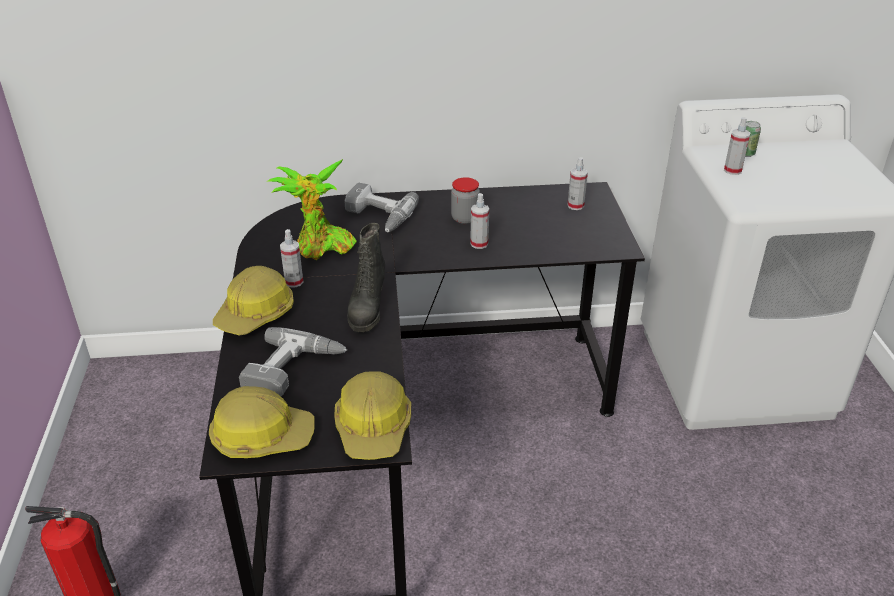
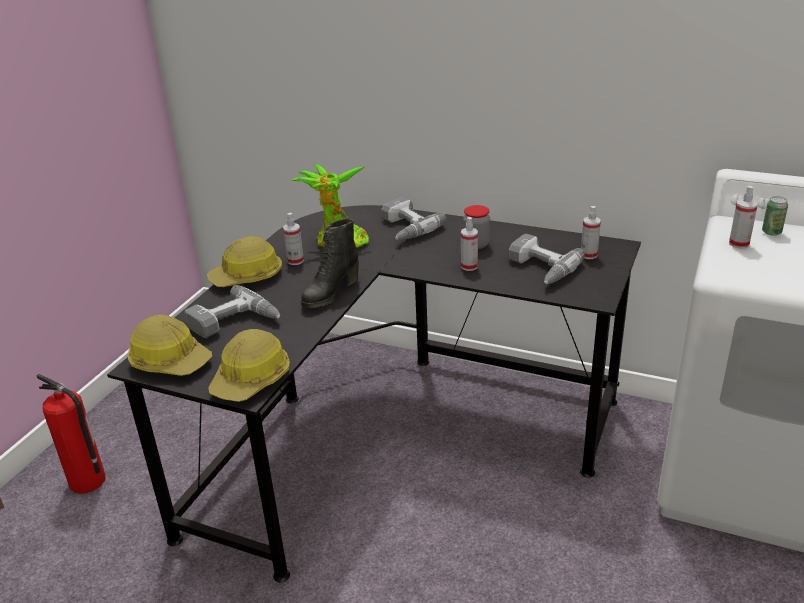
camera: 30 degrees right, 5 degrees down
(545, 230) = (539, 268): none -> power drill

